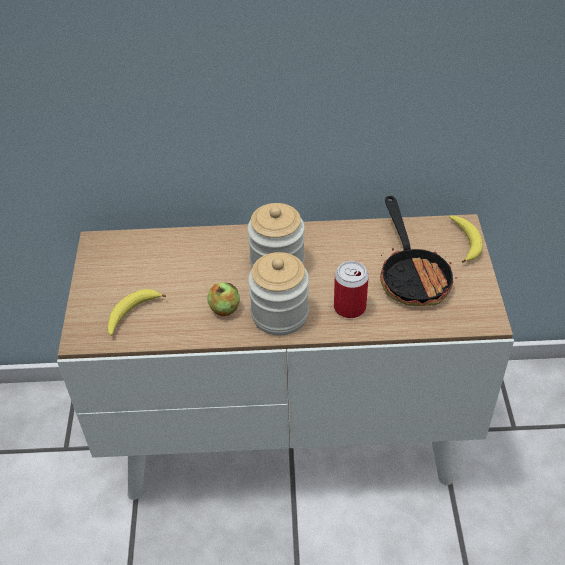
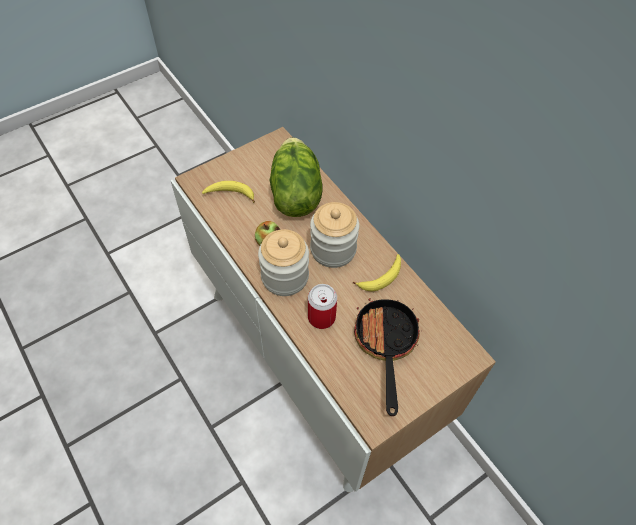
camera: 55 degrees right, 10 degrees up
(182, 261) = (294, 194): none -> lettuce
(412, 275) = (385, 344): frying pan -> frying pan turned 135 degrees clockwise
(465, 242) = (453, 367): banana -> banana (381, 277)

